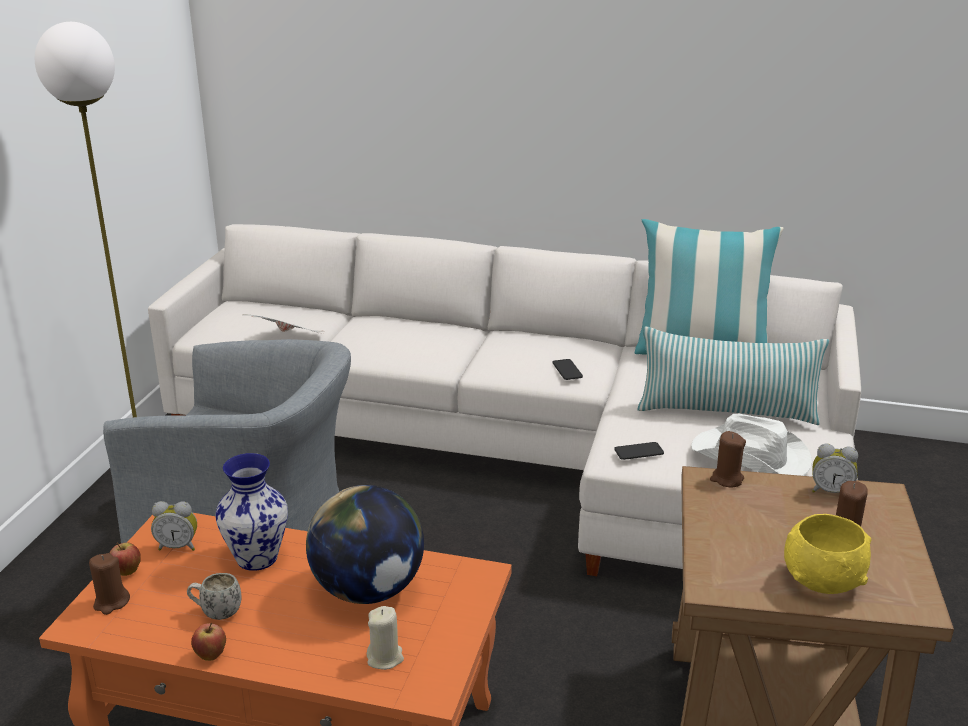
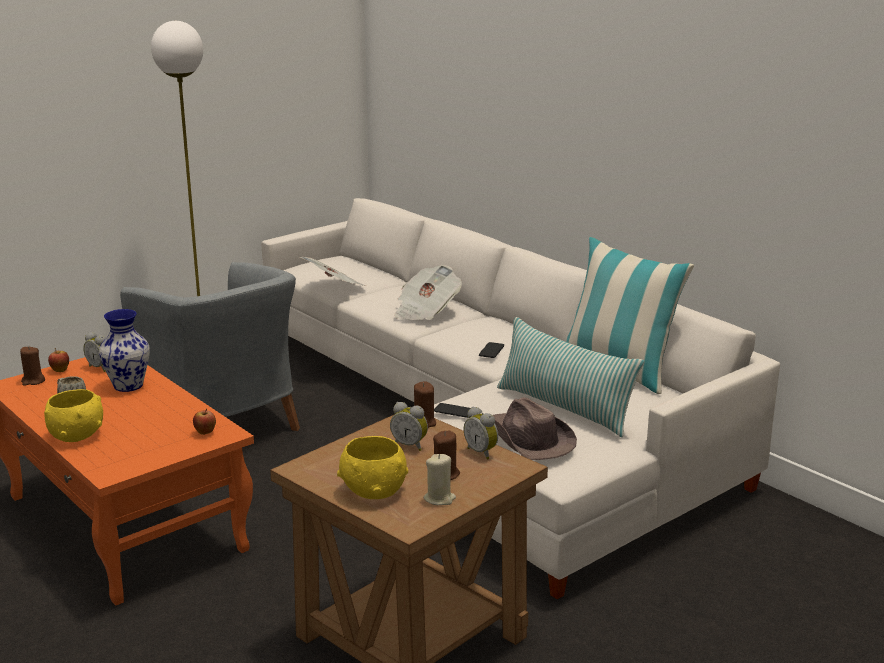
camera: 35 degrees right, 5 degrees down
(211, 656) = (39, 419): apple -> apple (205, 433)
(303, 657) = (77, 436): none -> yellow bowl
(368, 590) = (157, 419): globe -> none
(385, 658) = (113, 451): beige candle -> beige candle (439, 499)
(432, 344) = (425, 311): none -> newspaper
(751, 457) = (528, 439): white hat -> brown hat
(760, 511) = (410, 445): none -> alarm clock

